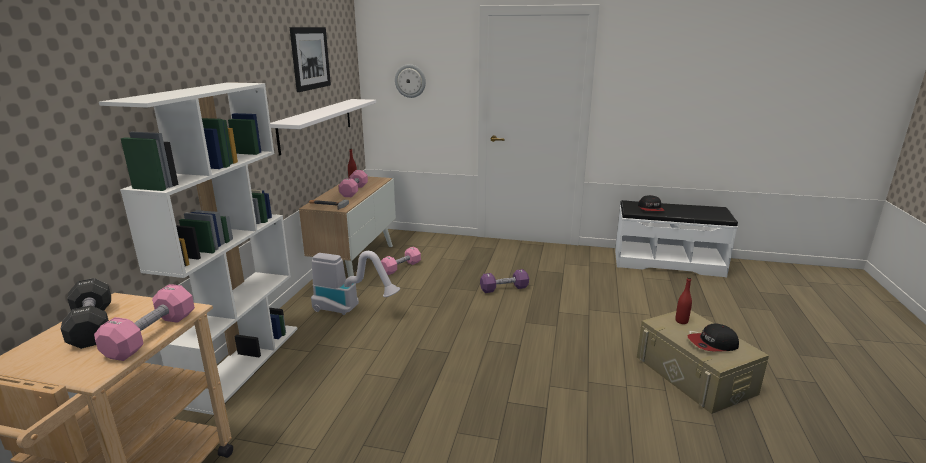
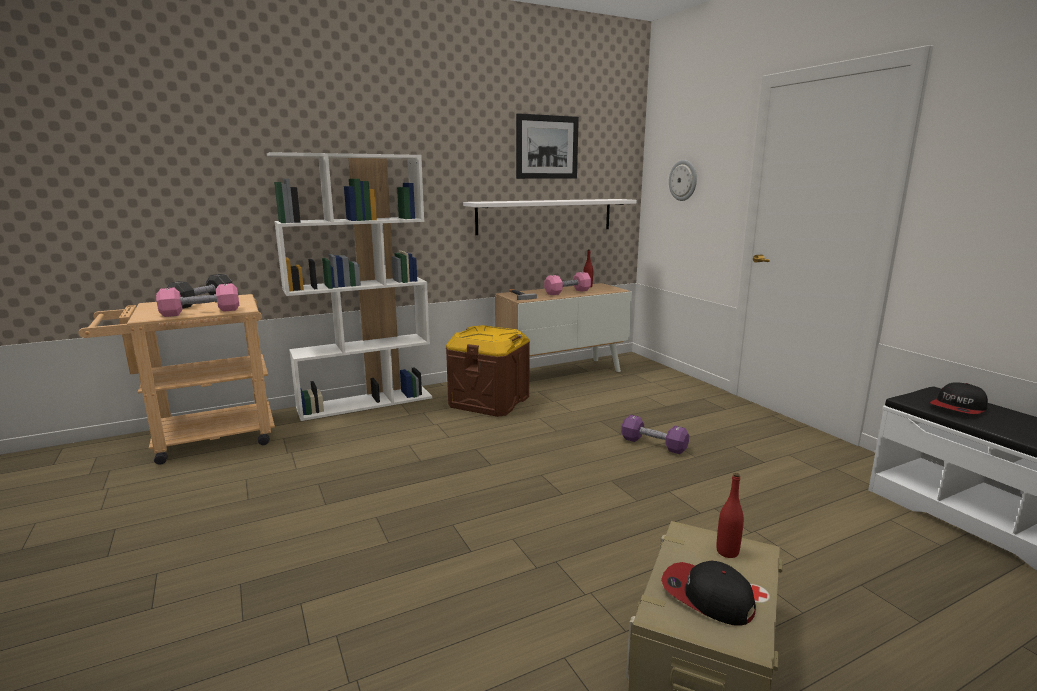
camera: 50 degrees right, 5 degrees down
(350, 309) = (489, 401): vacuum cleaner -> brown storage box
(401, 267) = (591, 389): pink dumbbell -> none

